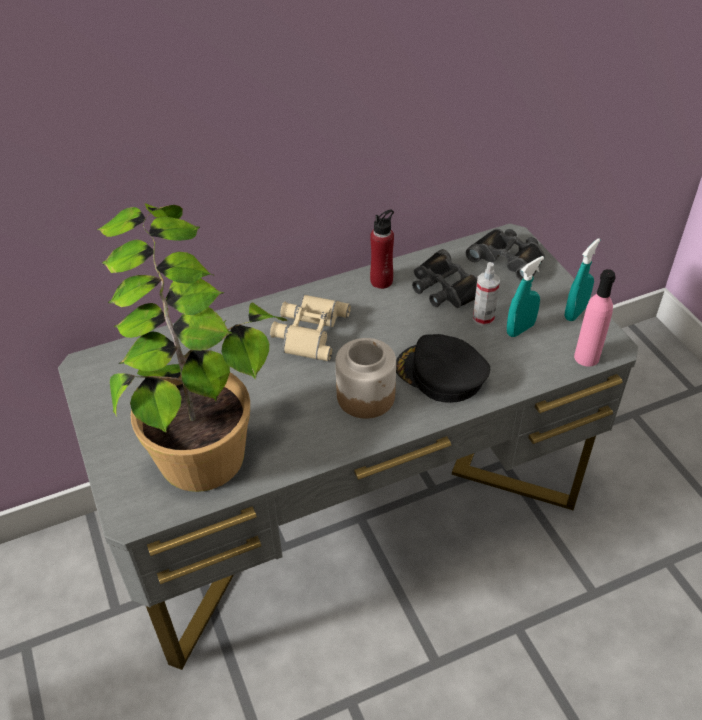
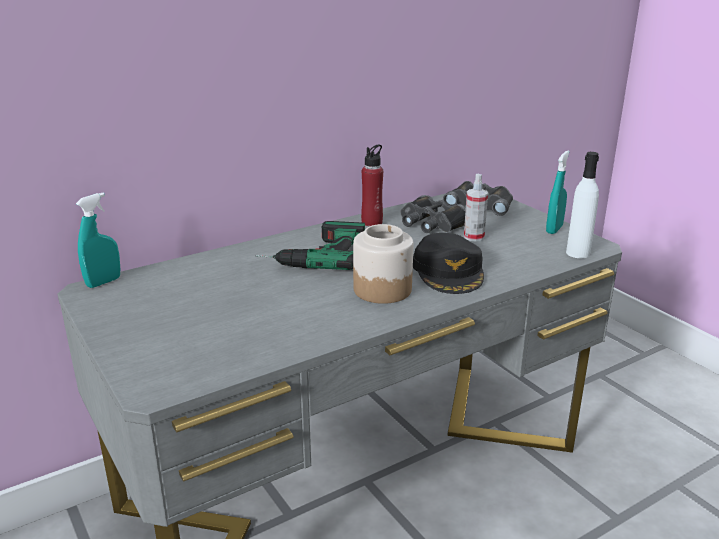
camera: 10 degrees left, 20 degrees down
(200, 422) = (217, 318): potted plant -> none
(308, 331) = (312, 254): beige binoculars -> power drill
(440, 374) = (449, 271): black cap -> black cap turned 120 degrees counterclockwise
(520, 329) = (510, 241): turquoise spray bottle -> turquoise spray bottle (103, 282)
(586, 357) = (578, 253): pink bottle -> white bottle

